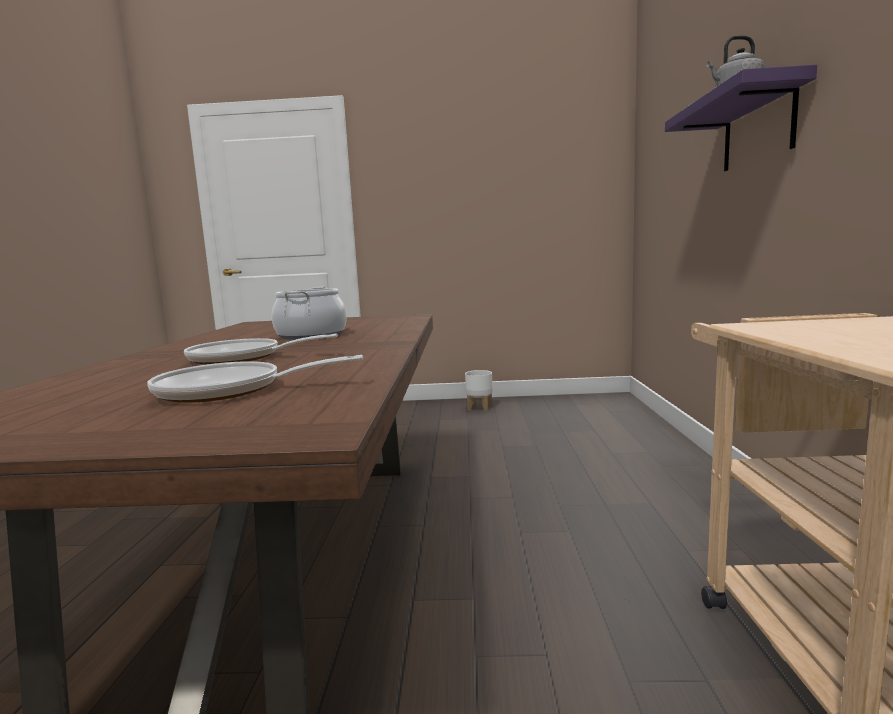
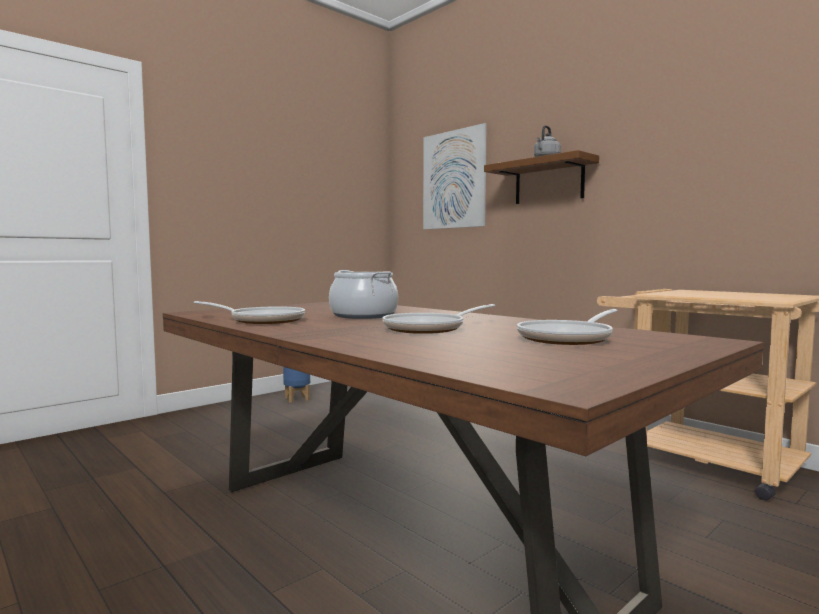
camera: 45 degrees left, 5 degrees down
(229, 335) = (262, 320): none -> frying pan
(480, 408) = (297, 399): white planter -> blue planter
(675, 146) = (453, 179): none -> picture
(758, 128) = (549, 182): purple shelf -> brown shelf

